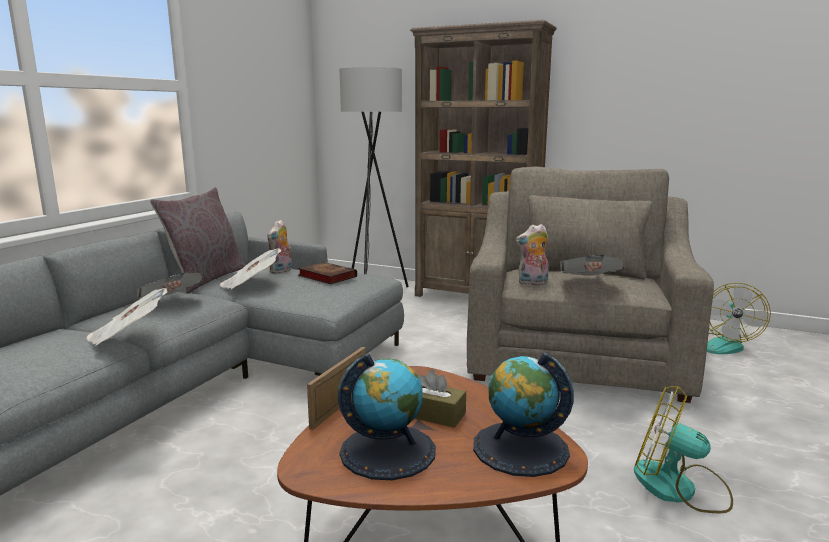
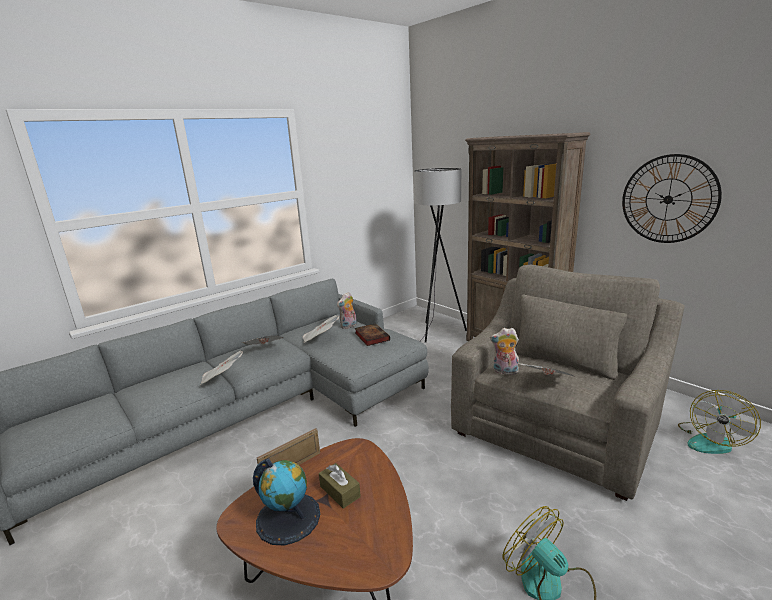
camera: 25 degrees right, 5 degrees up
(206, 279) = (301, 328): grey pillow -> none
(520, 448) = (368, 543): globe -> none
(643, 98) = (668, 199): none -> wall clock

